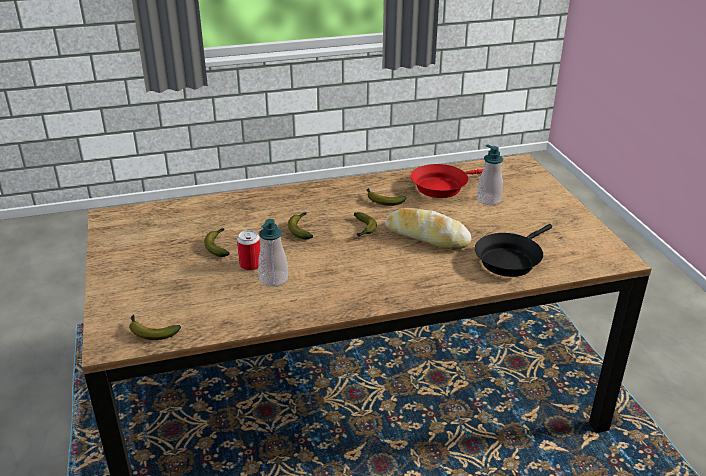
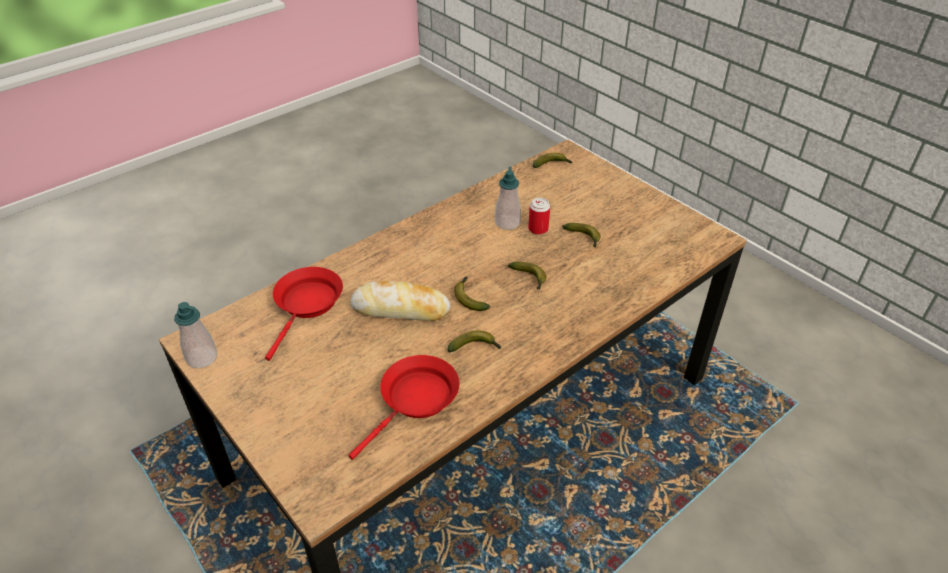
camera: 155 degrees right, 10 degrees up
(488, 200) = (349, 392): soap dispenser -> soap dispenser (202, 358)
(510, 259) = (307, 305): black frying pan -> red frying pan

